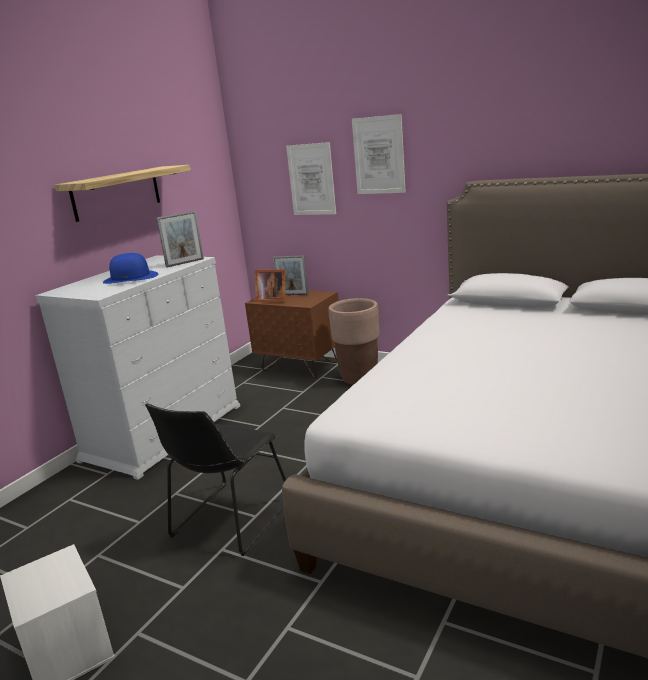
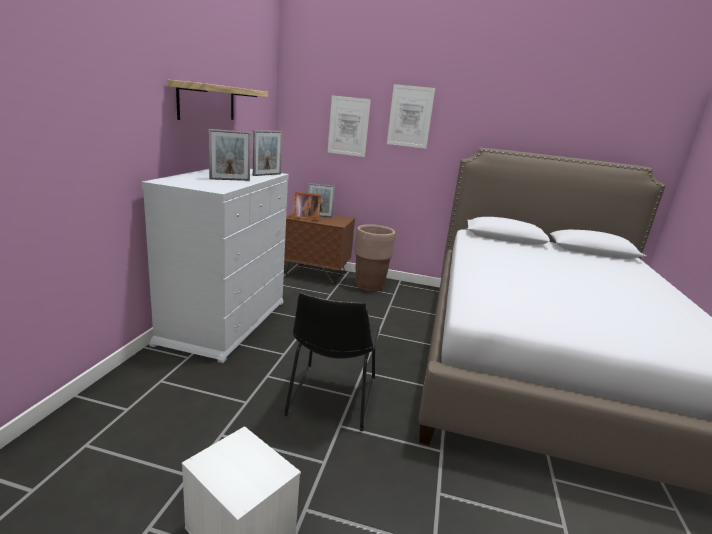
camera: 20 degrees left, 0 degrees up
(131, 278) = (229, 179): blue hat -> picture frame

